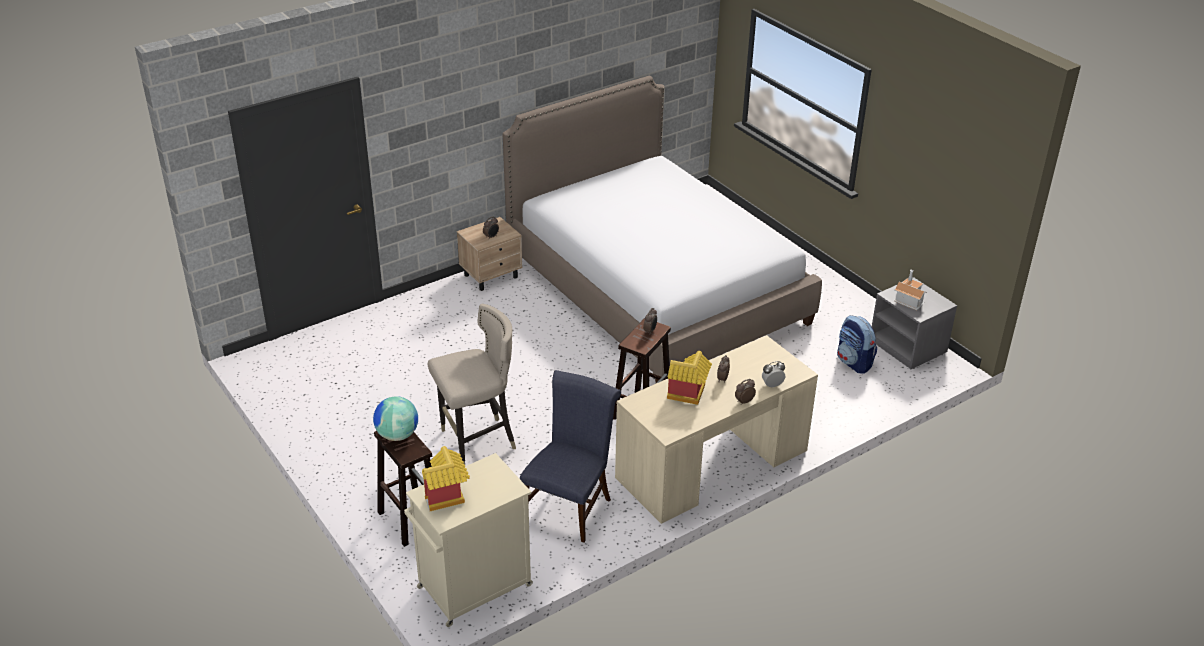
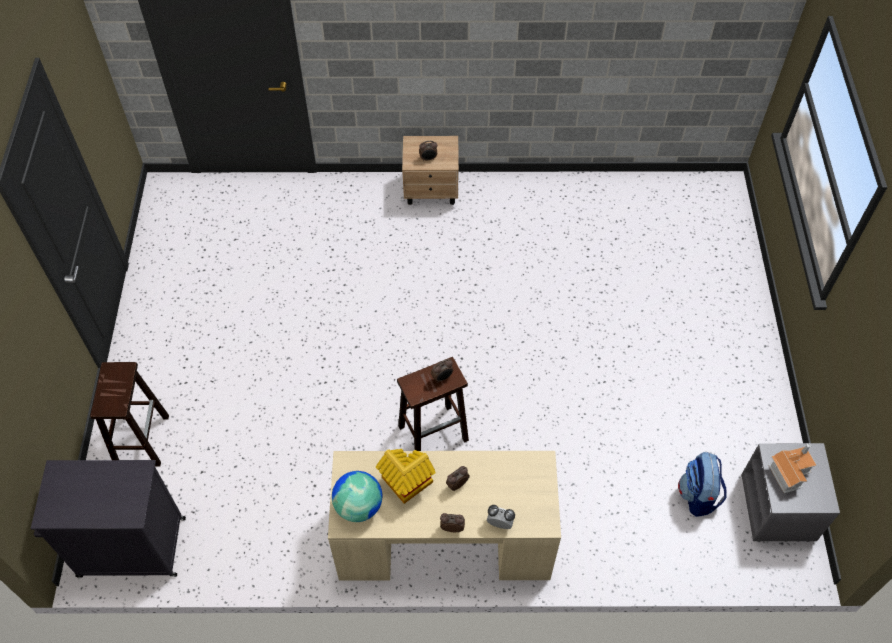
camera: 35 degrees right, 20 degrees up
(397, 435) = (116, 377): globe -> globe (358, 506)
(447, 498) = (71, 489): toy house -> none
(472, 588) = (129, 547): beige cabinet -> black cabinet
(477, 442) = (262, 385): beige stool -> none
(570, 506) = (278, 508): blue chair -> none
(656, 290) = (572, 288): bed -> none

